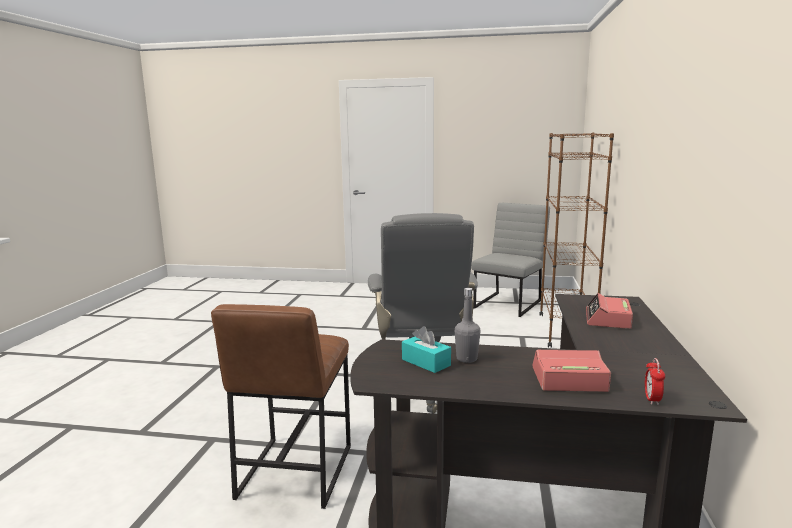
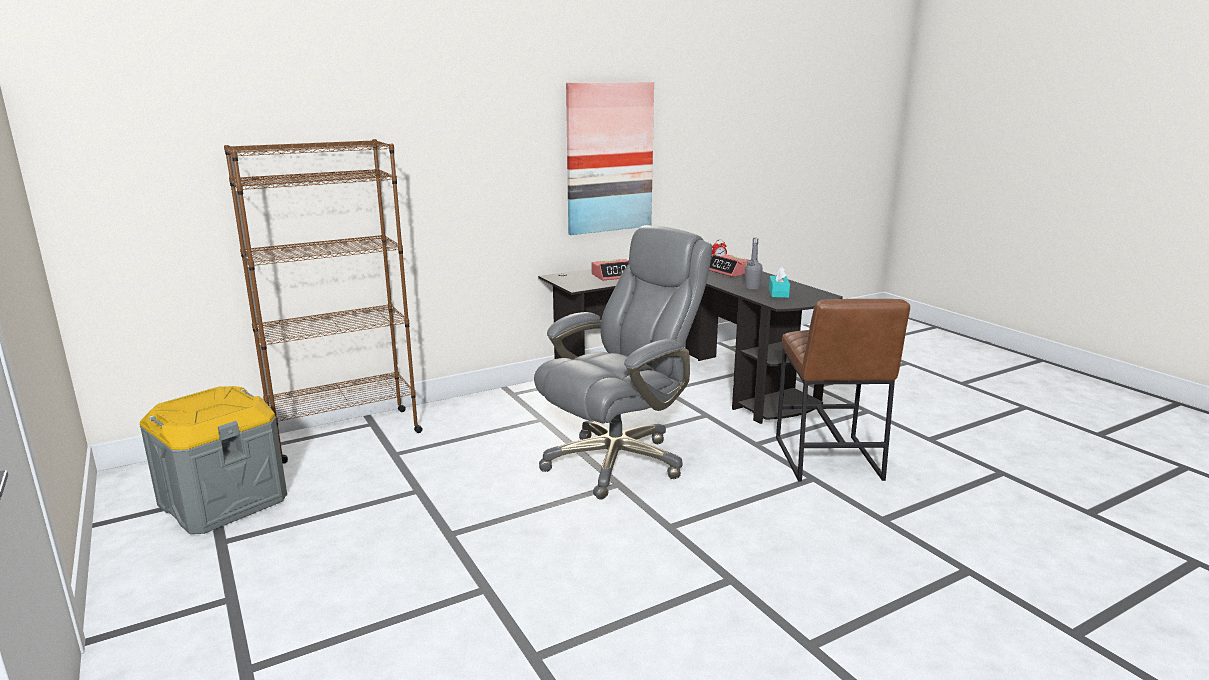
camera: 130 degrees left, 5 degrees up
(295, 472) = (828, 459): brown chair -> brown chair turned 120 degrees clockwise
(509, 303) = (223, 501): grey chair -> grey storage box
(695, 179) = (609, 158): none -> picture

